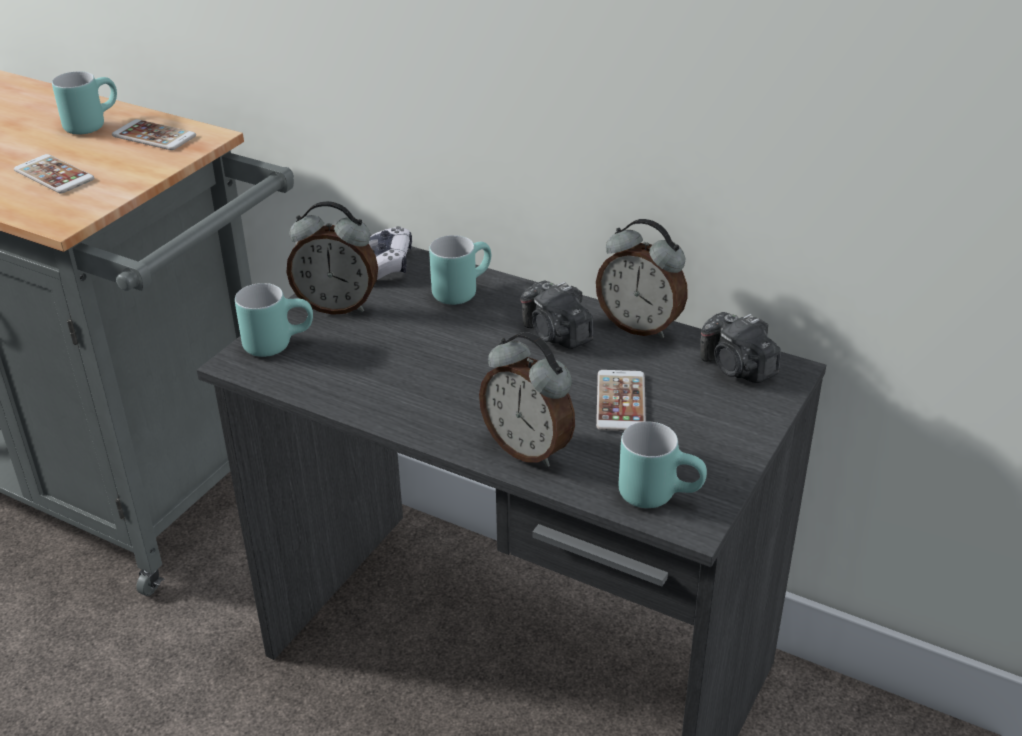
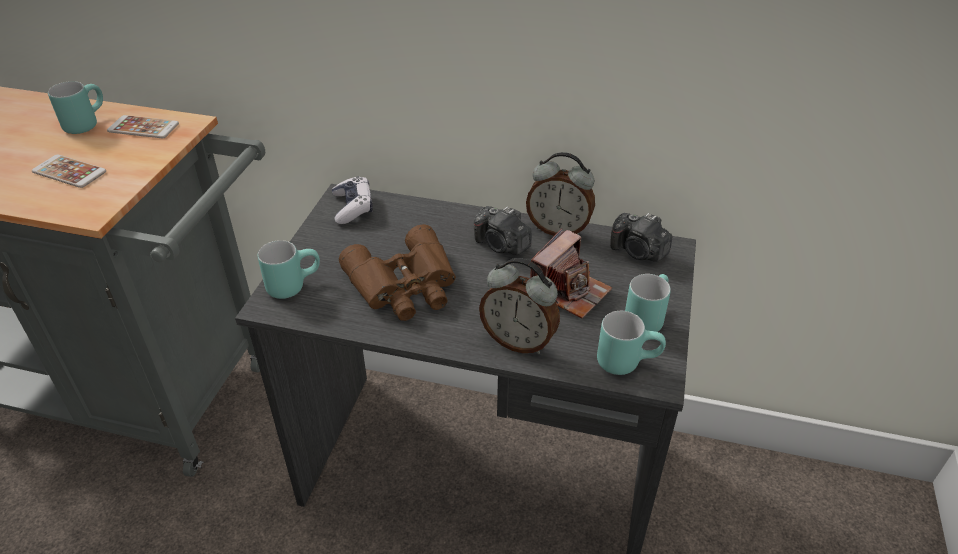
camera: 15 degrees left, 5 degrees up
(337, 306) = (328, 246): alarm clock -> none
(413, 364) = (405, 286): none -> brown binoculars
(460, 290) = (417, 219): turquoise mug -> turquoise mug (644, 317)
(620, 401) = (569, 291): phone -> camera

